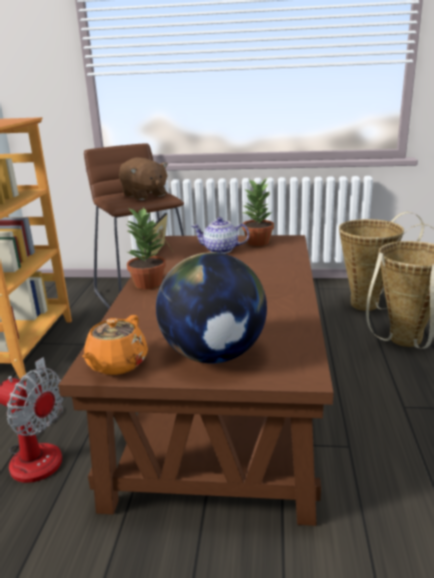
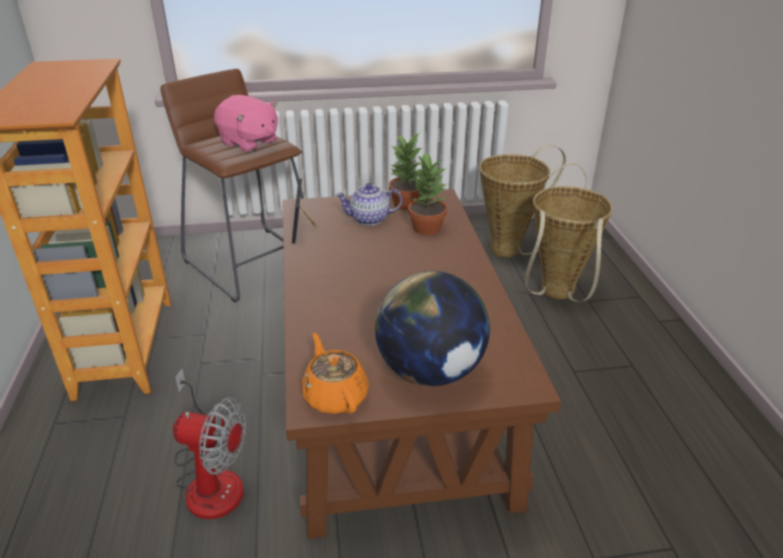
camera: 15 degrees left, 10 degrees up
(116, 364) = (335, 395): orange teapot -> orange teapot turned 150 degrees clockwise
(144, 195) = (249, 143): brown plush toy -> pink plush toy
(148, 283) = (310, 278): potted plant -> potted plant (426, 228)

